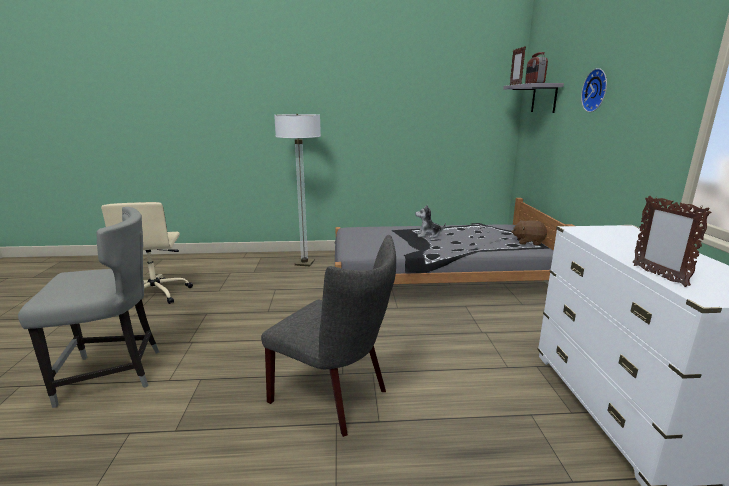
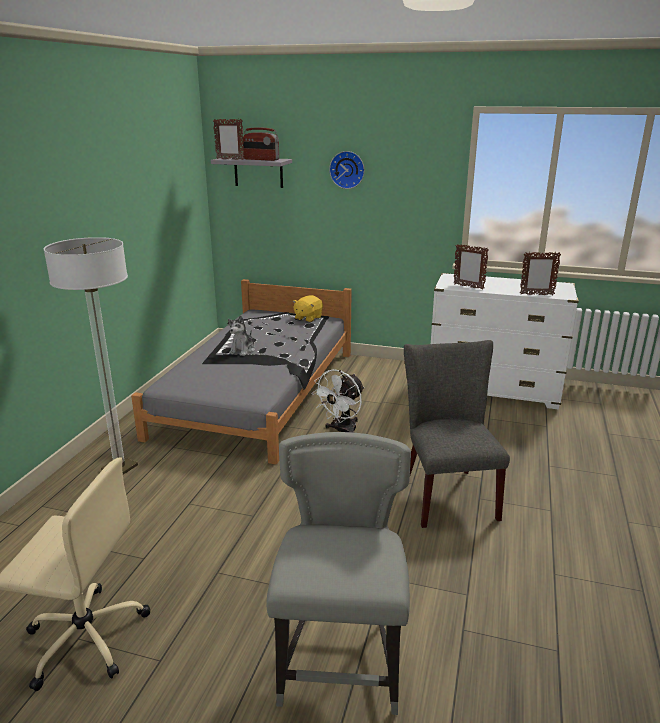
camera: 70 degrees left, 5 degrees up
(335, 397) = (446, 493): grey chair -> grey chair turned 60 degrees counterclockwise
(408, 322) = (341, 431): none -> white fan
(528, 242) = (308, 318): brown plush toy -> yellow plush toy
(600, 238) = (468, 287): none -> picture frame

